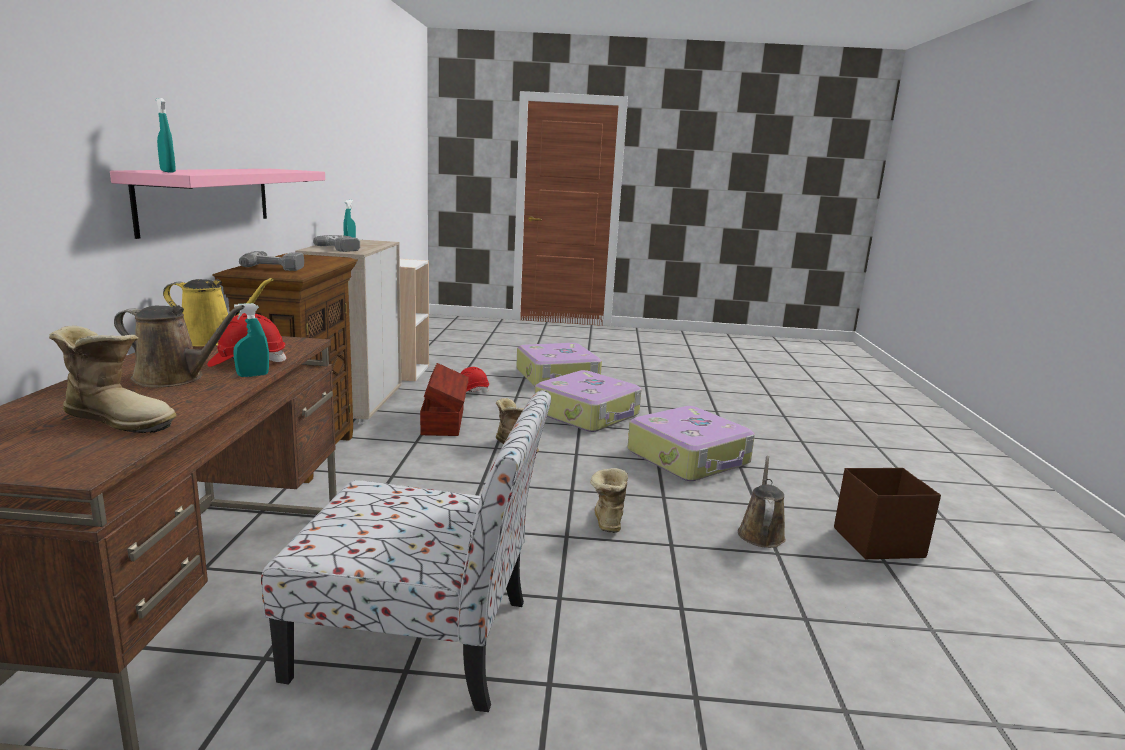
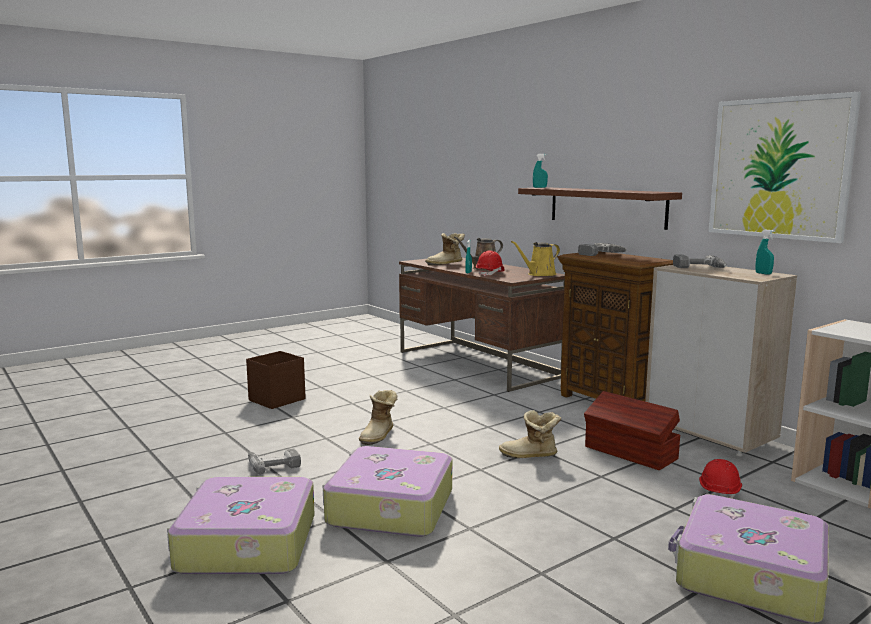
camera: 140 degrees right, 5 degrees down
(207, 198) = (606, 207): pink shelf -> brown shelf
(316, 140) = (779, 168): none -> picture
(419, 639) = (383, 381): chair -> none
(588, 414) = (566, 520): suitcase -> suitcase (245, 543)
(607, 520) = (379, 436): boot -> boot turned 60 degrees clockwise
(761, 533) = (273, 464): brown watering can -> power drill
(876, 542) = (179, 489): brown storage box -> brown storage box (278, 399)

